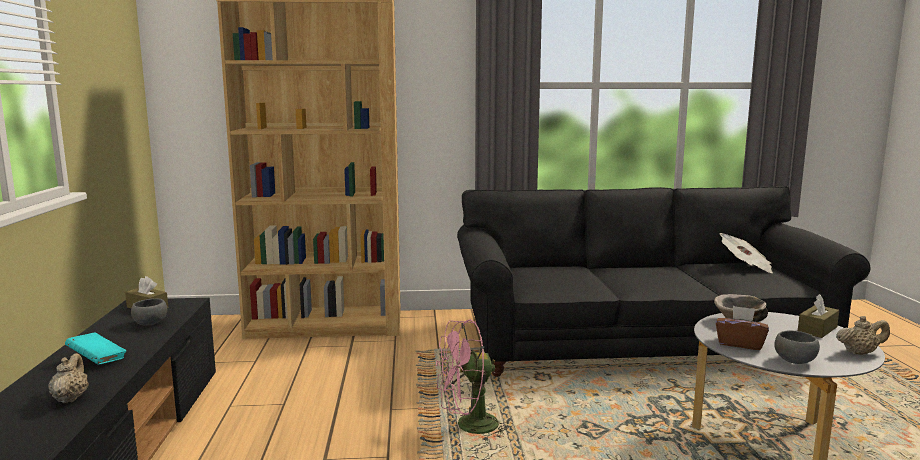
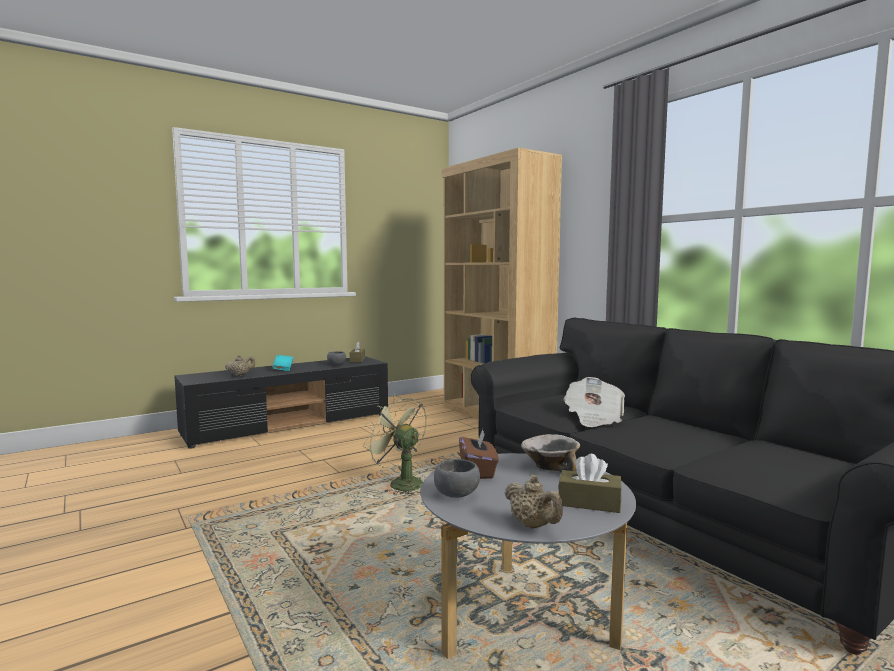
camera: 60 degrees right, 5 degrees down
(469, 427) = (400, 483): pink fan -> green fan
(746, 267) = (813, 461): newspaper -> newspaper (593, 418)

